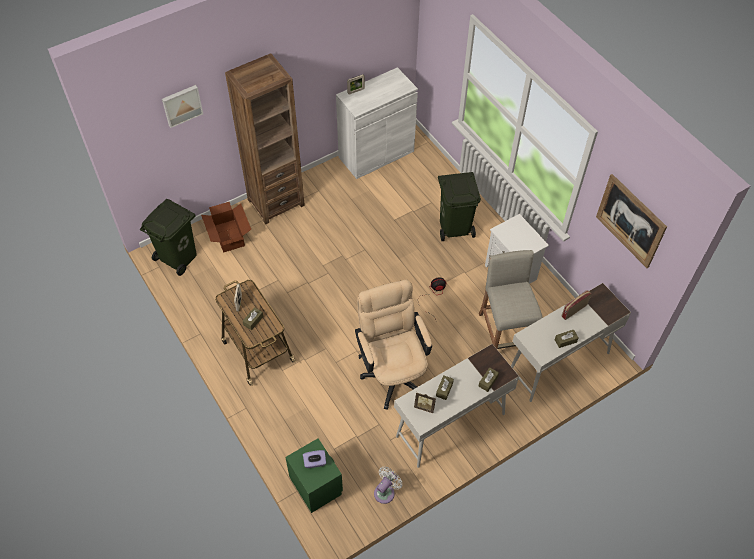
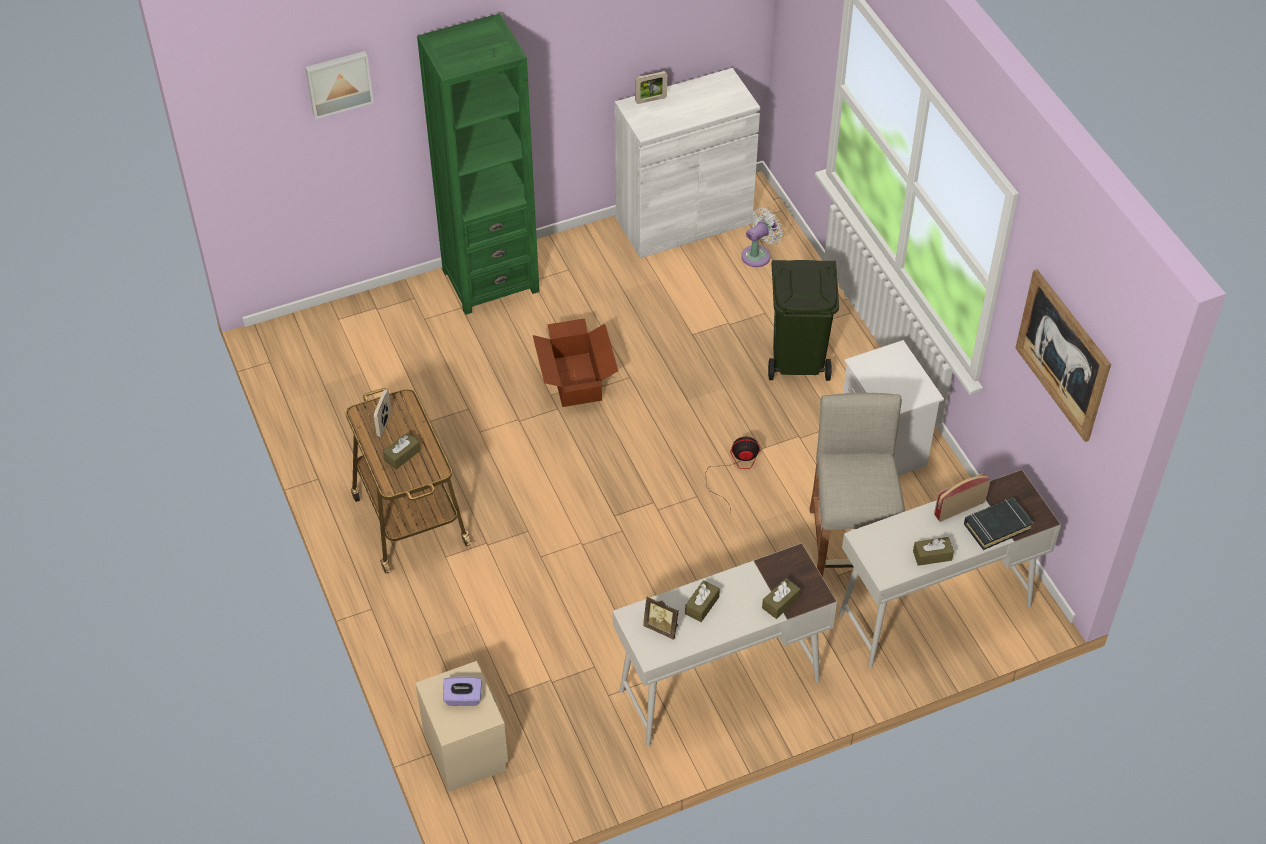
camera: 10 degrees right, 5 degrees down
(179, 257) = (306, 351): green trash can -> none
(229, 235) = (399, 325): cardboard box -> cardboard box (576, 379)
(276, 202) = (490, 280): brown bookcase -> green bookcase
(315, 485) = (465, 749): green nightstand -> beige nightstand
(386, 491) = (583, 777): white fan -> white fan (758, 255)
(392, 371) = (636, 584): beige office chair -> none
(597, 318) = (997, 526): none -> black book

